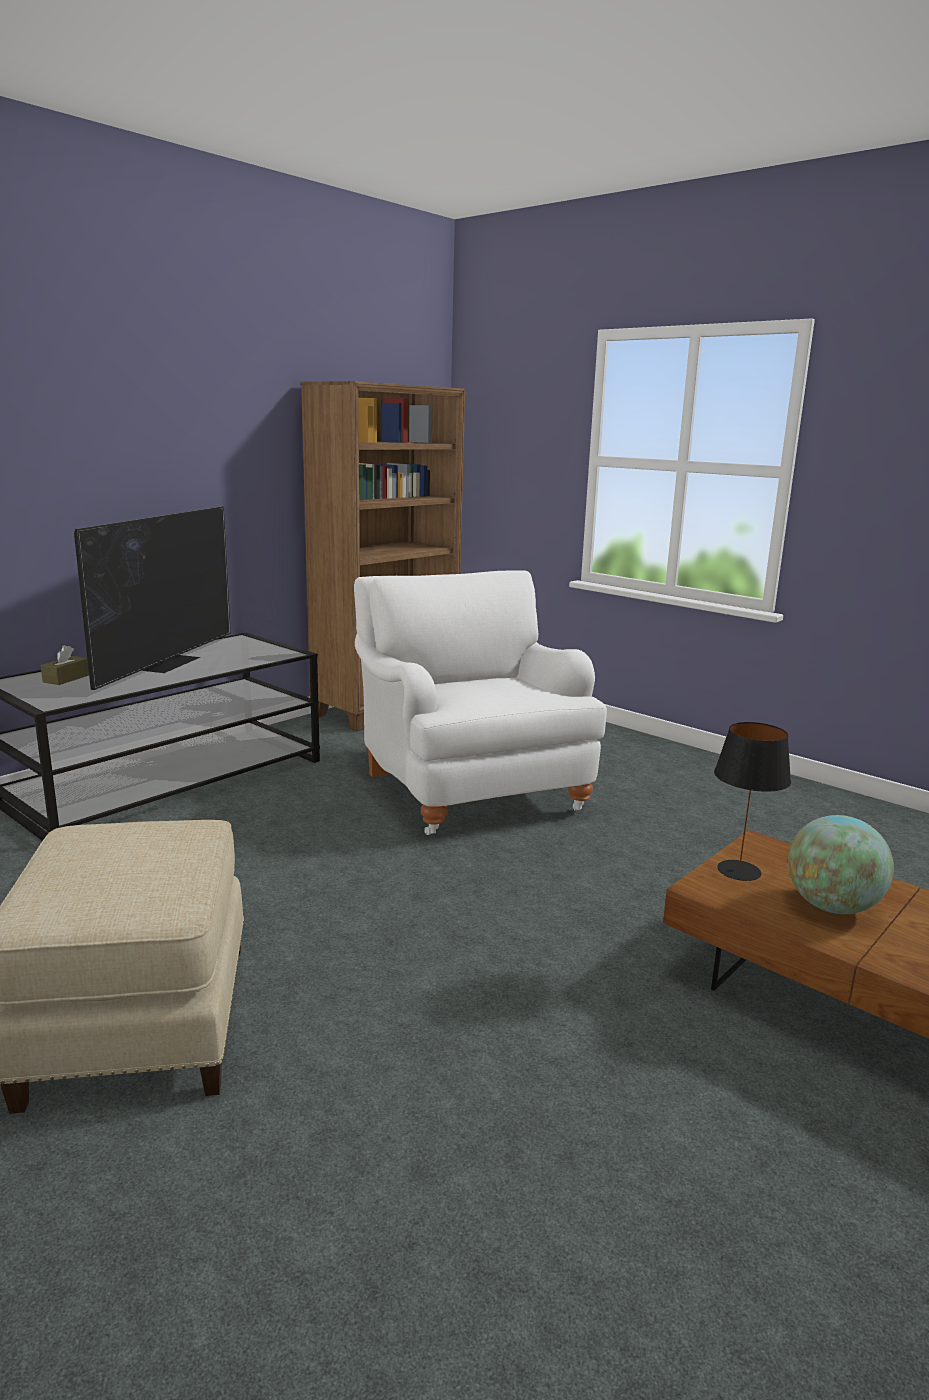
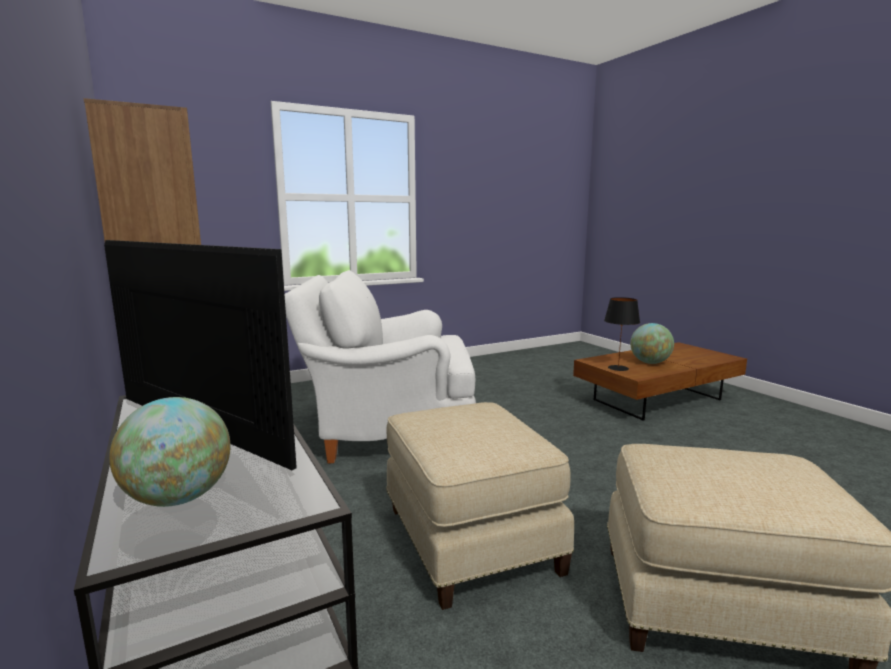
camera: 70 degrees left, 5 degrees down
(66, 678) = (178, 498): brown tissue box -> globe
(242, 864) = (468, 540): none -> beige ottoman

